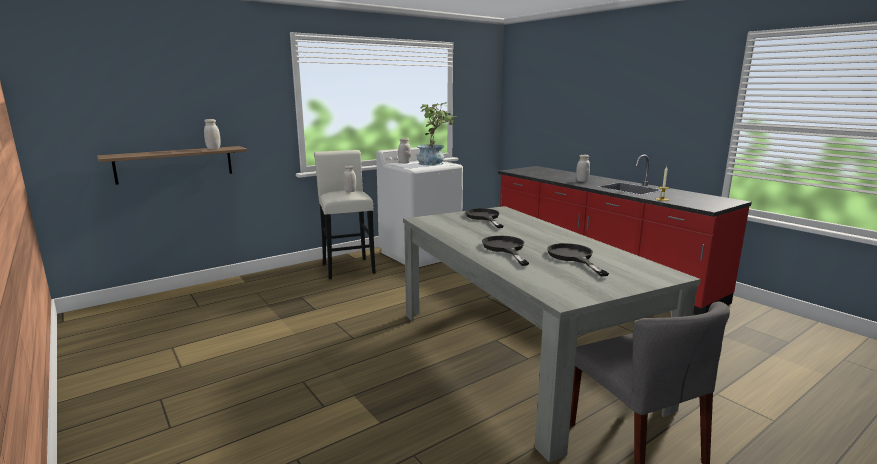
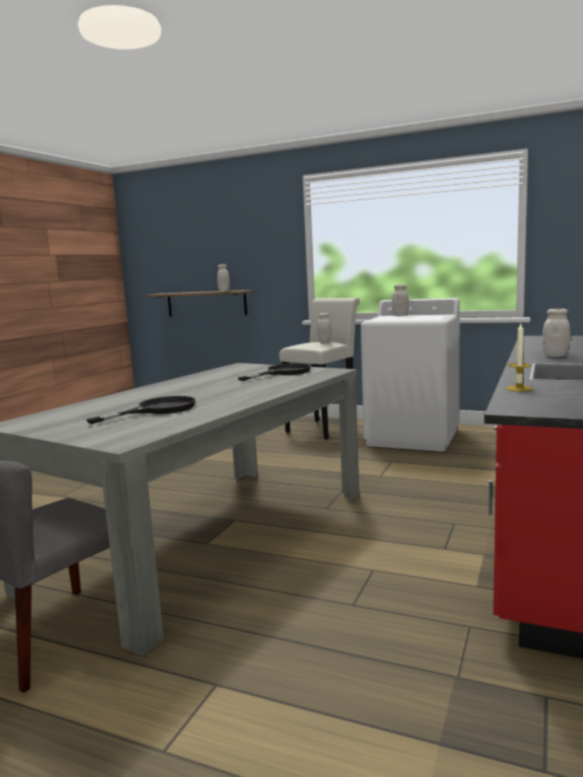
camera: 60 degrees right, 5 degrees down
(435, 163) = (423, 317): potted plant -> none
(505, 248) = (165, 393): black frying pan -> none

